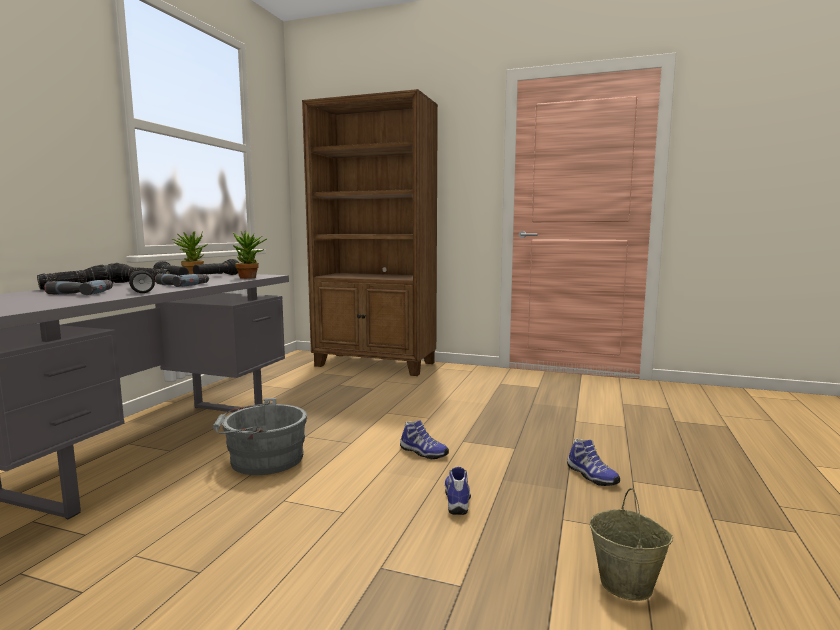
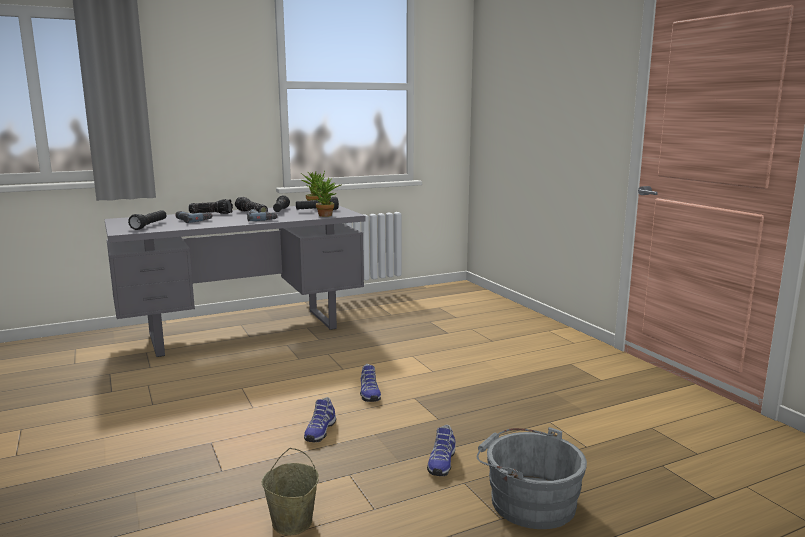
camera: 45 degrees right, 5 degrees up
(140, 290) = (223, 221): black flashlight -> black flashlight (149, 226)
(262, 460) = (277, 360): grey bucket -> grey bucket (528, 501)
(375, 364) = (498, 311): brown bookcase -> none
(458, 500) = (319, 431): shoe -> shoe turned 150 degrees clockwise

